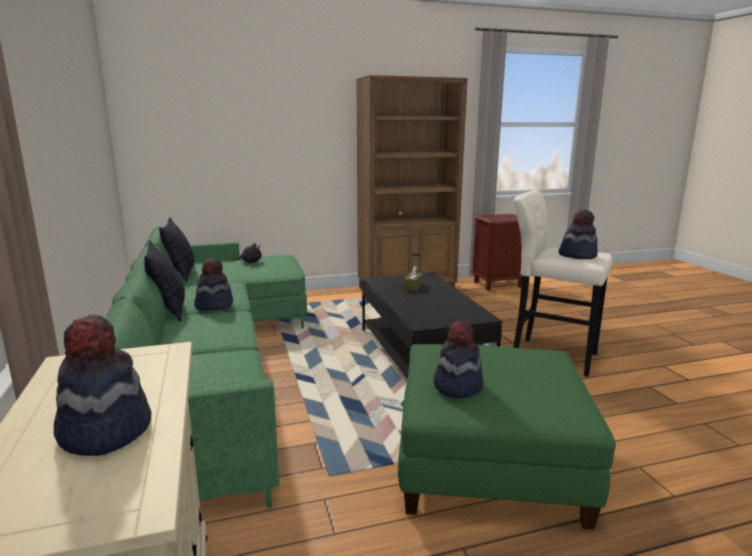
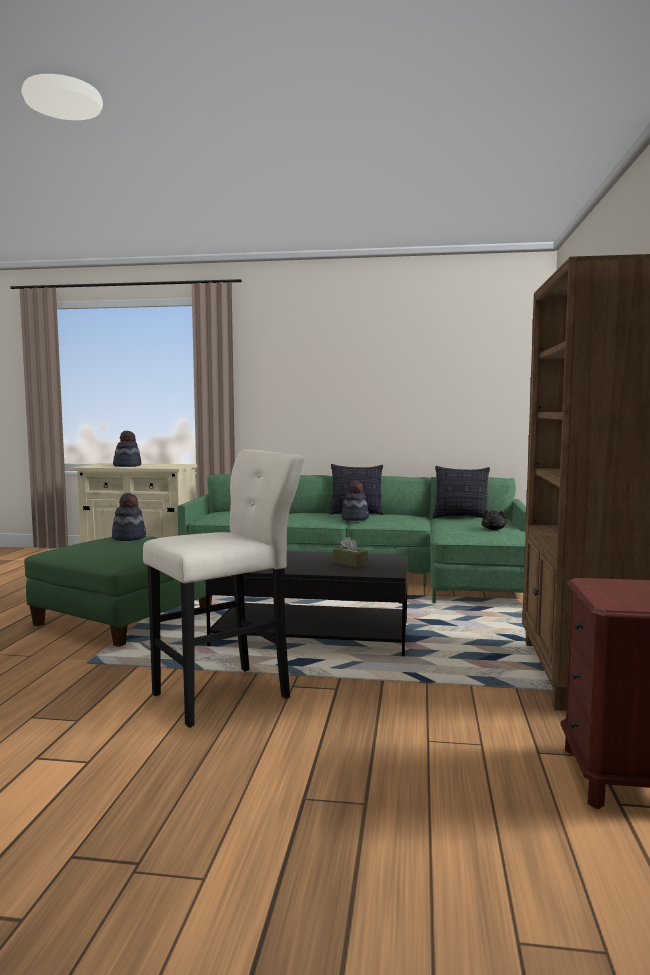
camera: 115 degrees right, 10 degrees down
(577, 255) = (200, 538): hat -> none

